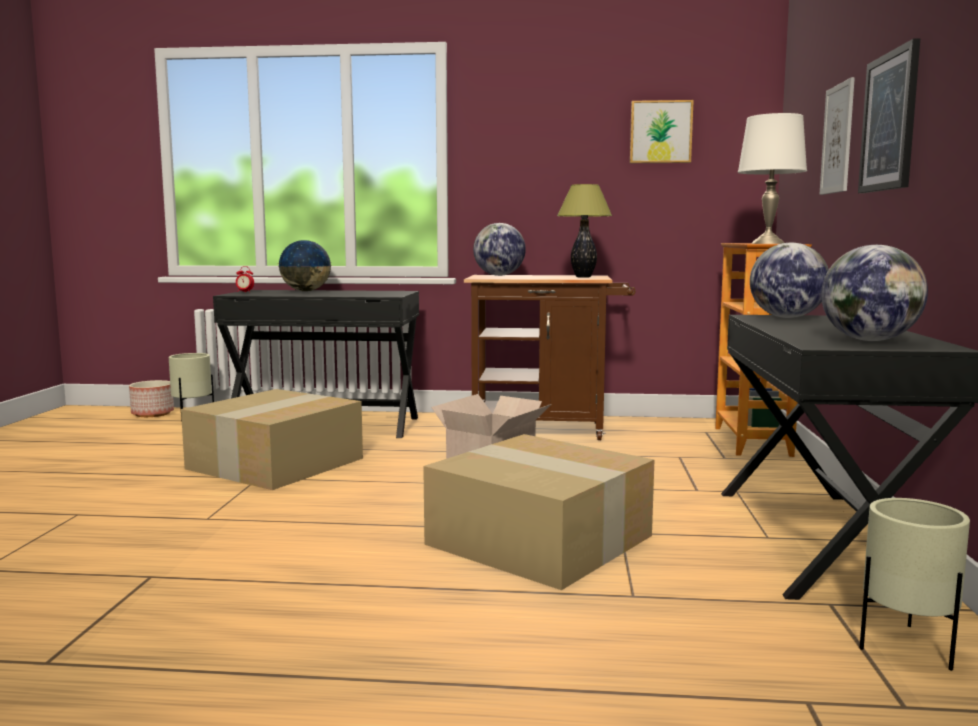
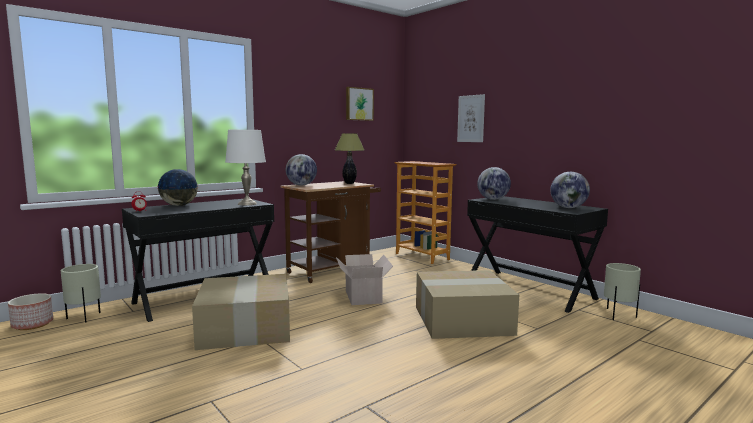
camera: 45 degrees left, 0 degrees up
(767, 243) = (433, 163): white table lamp -> white table lamp (247, 204)
(889, 122) = (520, 117): picture -> none

